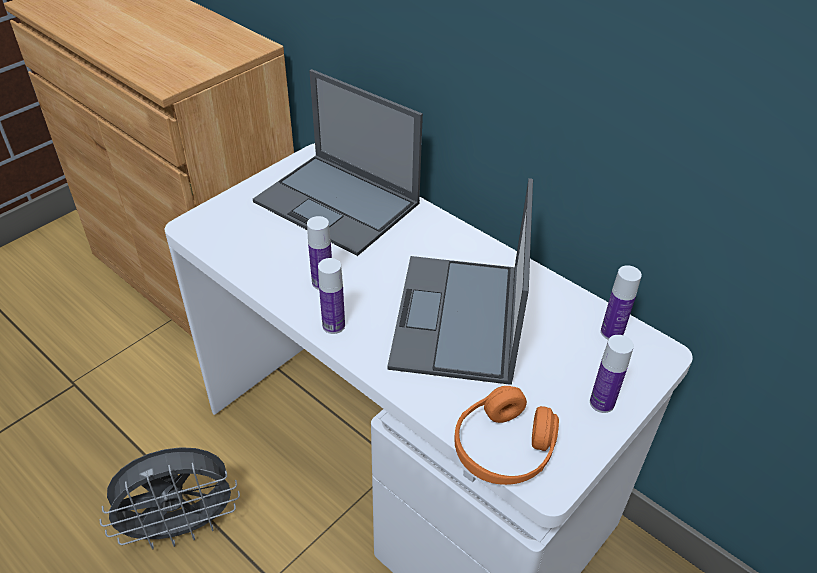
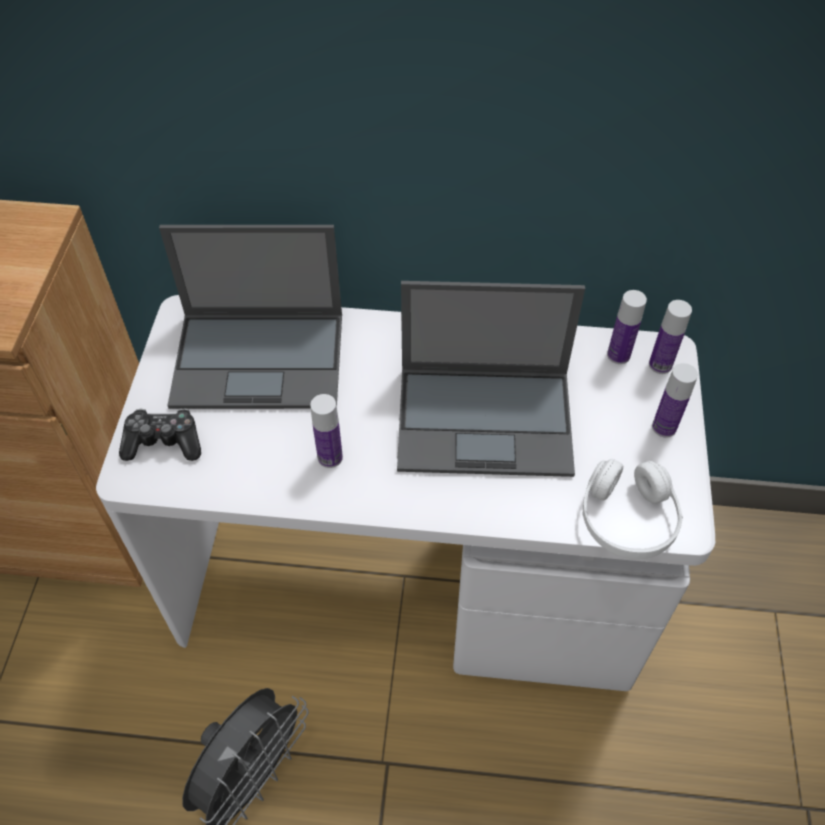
camera: 35 degrees left, 10 degrees up
(230, 219) = (164, 442): none -> game controller
(333, 325) = (384, 496): bottle -> bottle (660, 365)
(458, 319) = (487, 420): laptop -> laptop turned 60 degrees counterclockwise
(503, 448) = (627, 519): orange headphones -> white headphones

